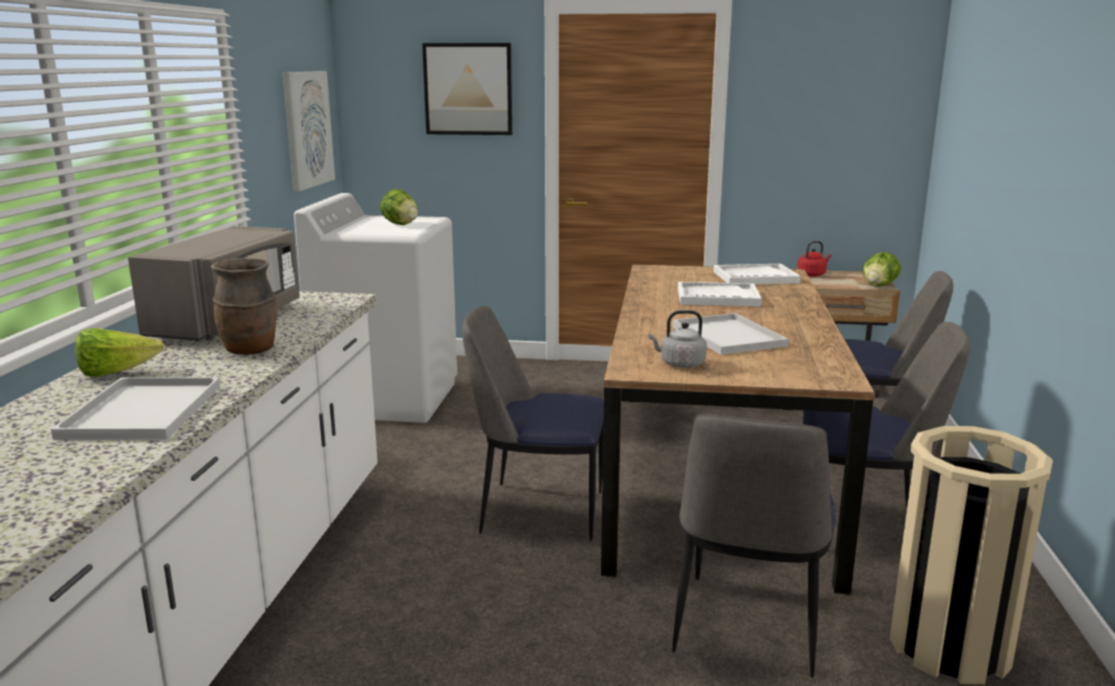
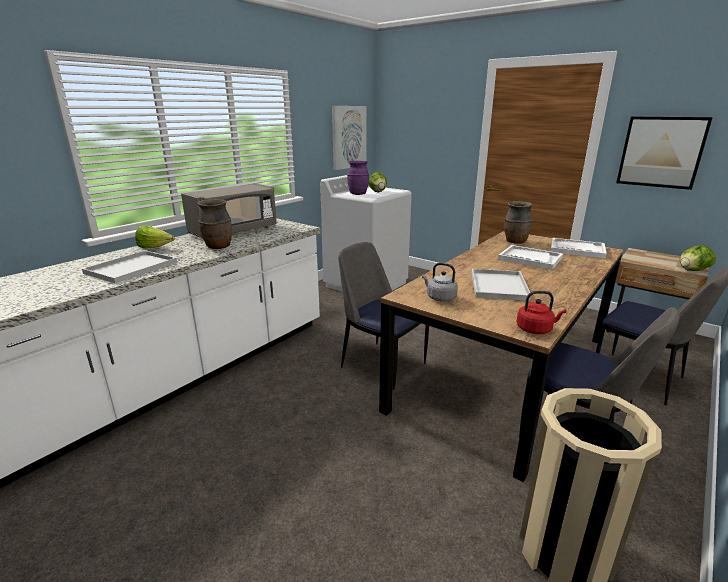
camera: 30 degrees right, 5 degrees up
(373, 231) = (358, 194): none -> purple vase
(468, 89) = (440, 116): picture -> picture (661, 152)
(669, 278) = (515, 242): none -> brown vase
(746, 627) = (432, 476): chair -> none
(812, 274) = (646, 254): red kettle -> red kettle (536, 329)

